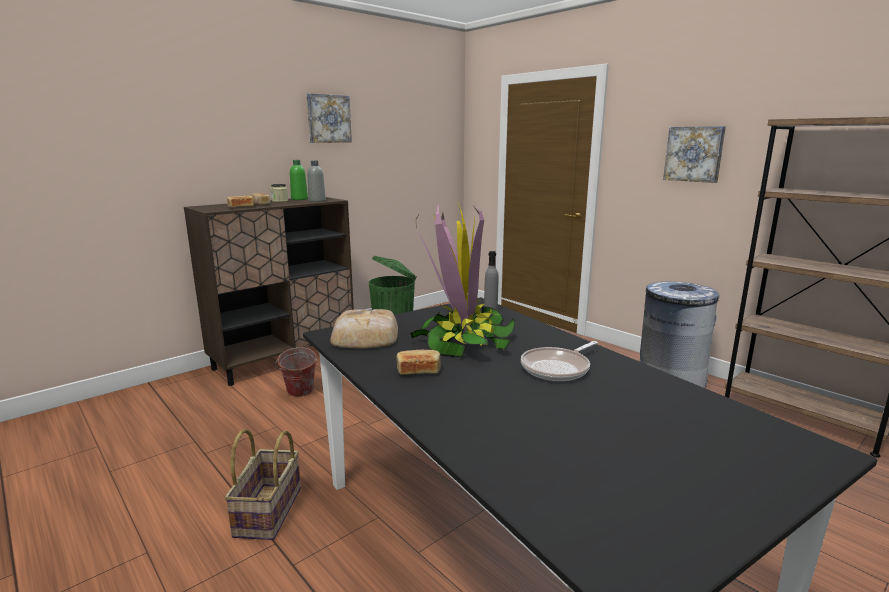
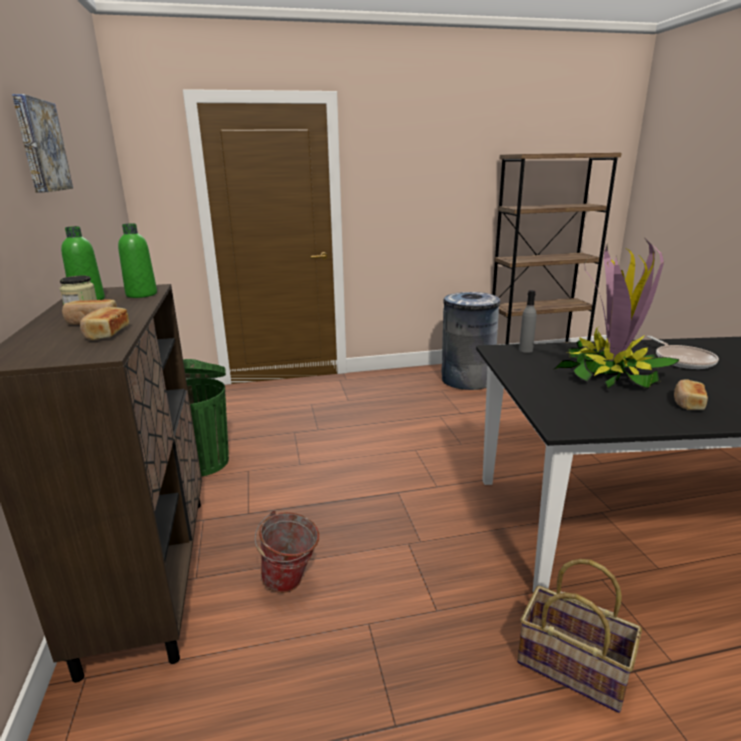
camera: 60 degrees left, 5 degrees up
(317, 201) = (141, 294): grey bottle -> green bottle
(364, 336) = (581, 409): bread -> none
(694, 154) = (432, 183): picture -> none

